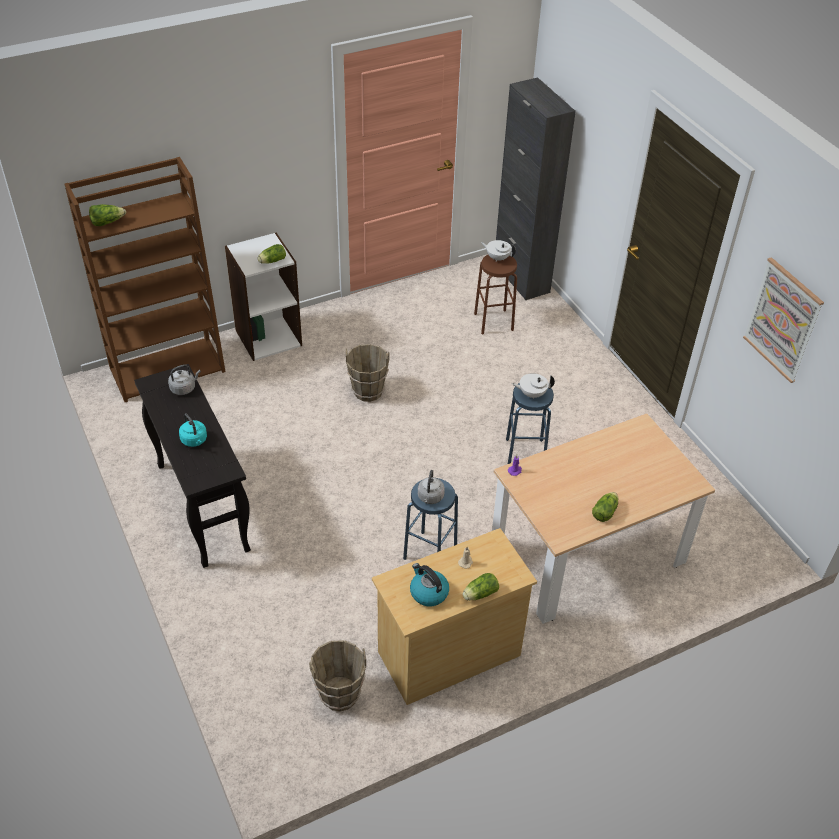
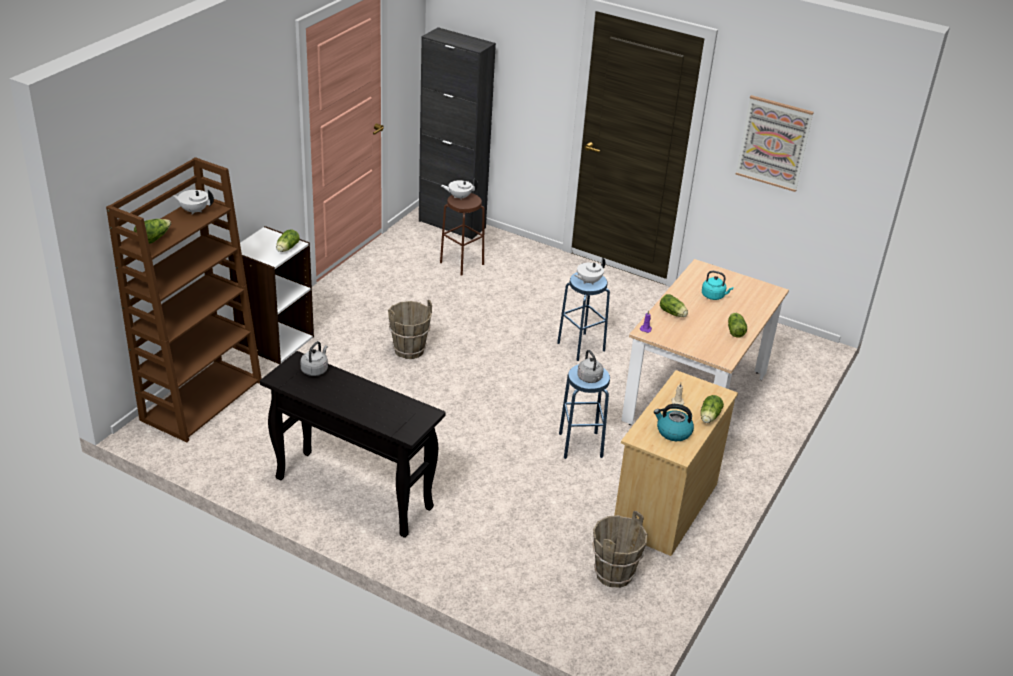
camera: 35 degrees left, 10 degrees down
(164, 205) = (194, 210): none -> white teapot
(194, 441) = (371, 404): turquoise kettle -> turquoise kettle (714, 296)
(560, 466) = (673, 314): none -> lettuce

